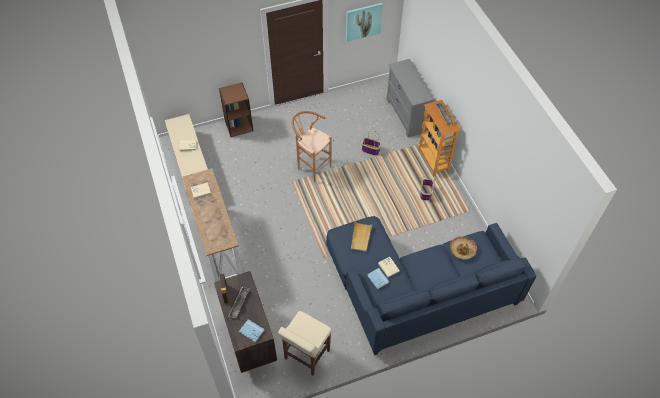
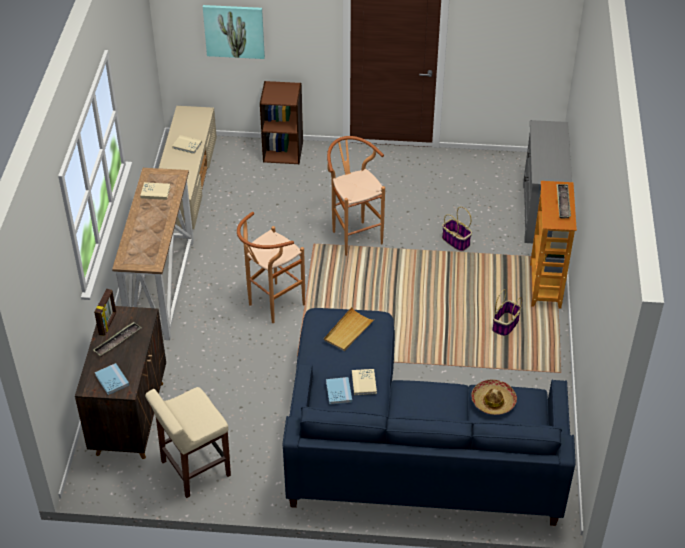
camera: 25 degrees right, 10 degrees down
(290, 231) = (271, 306): none -> brown stool
(363, 21) = (507, 43): picture -> picture (234, 31)

